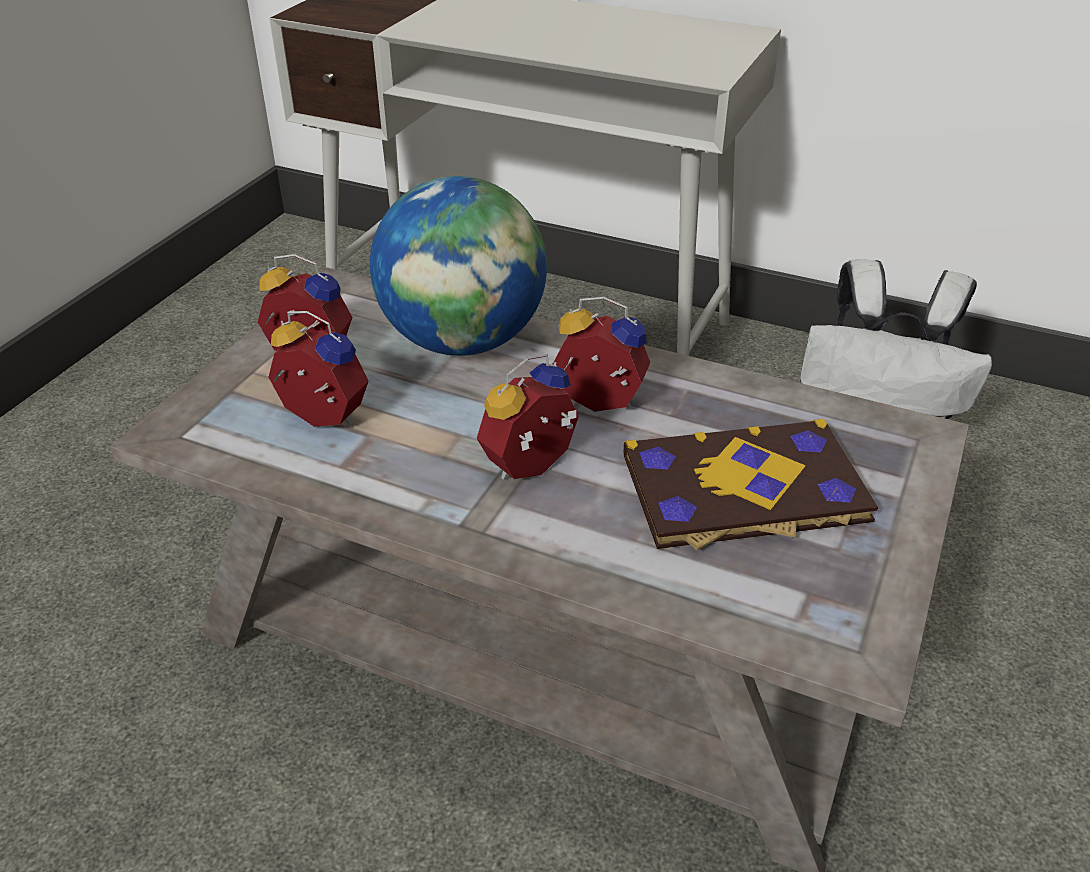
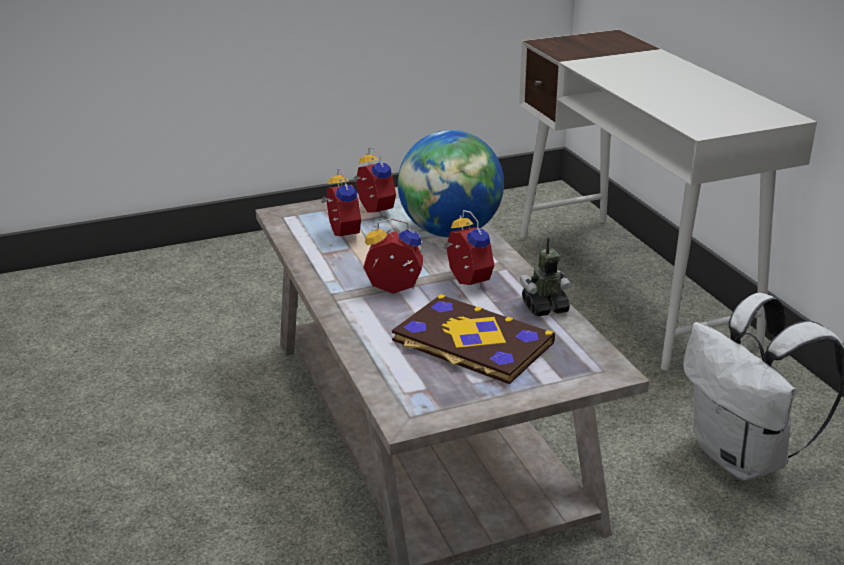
camera: 45 degrees right, 10 degrees down
(735, 391) = (545, 307): none -> toy robot

